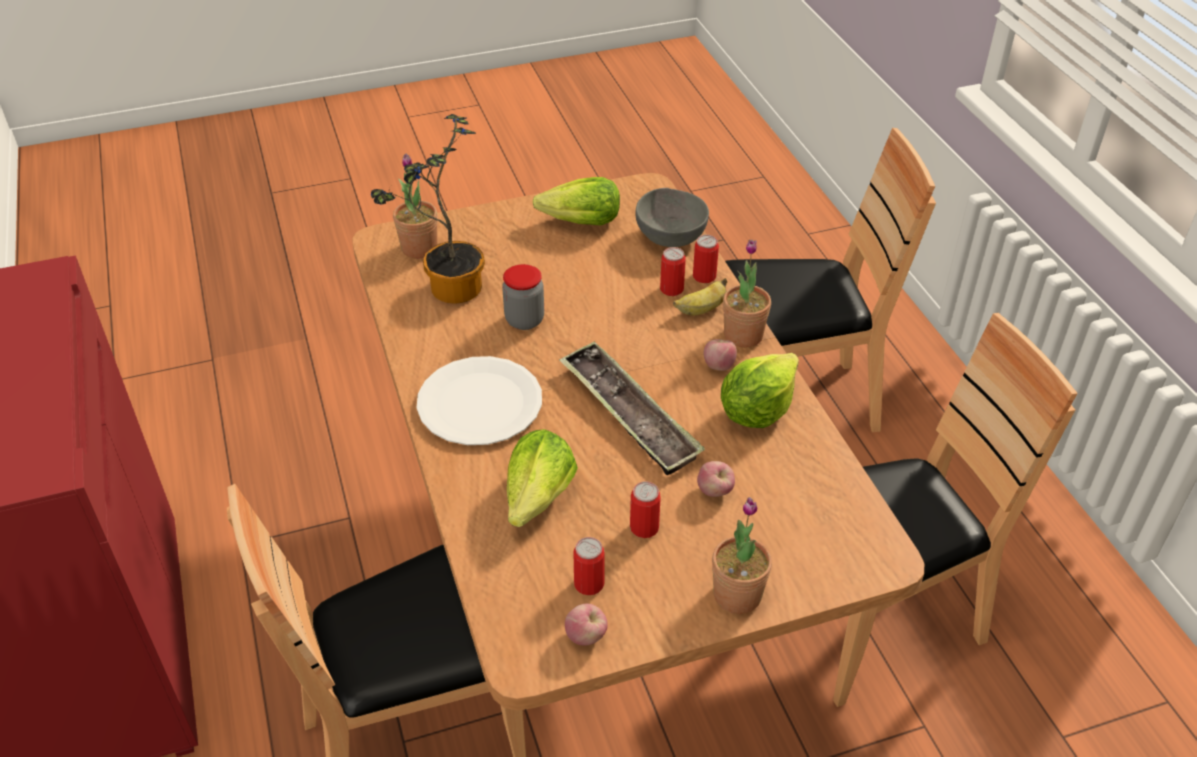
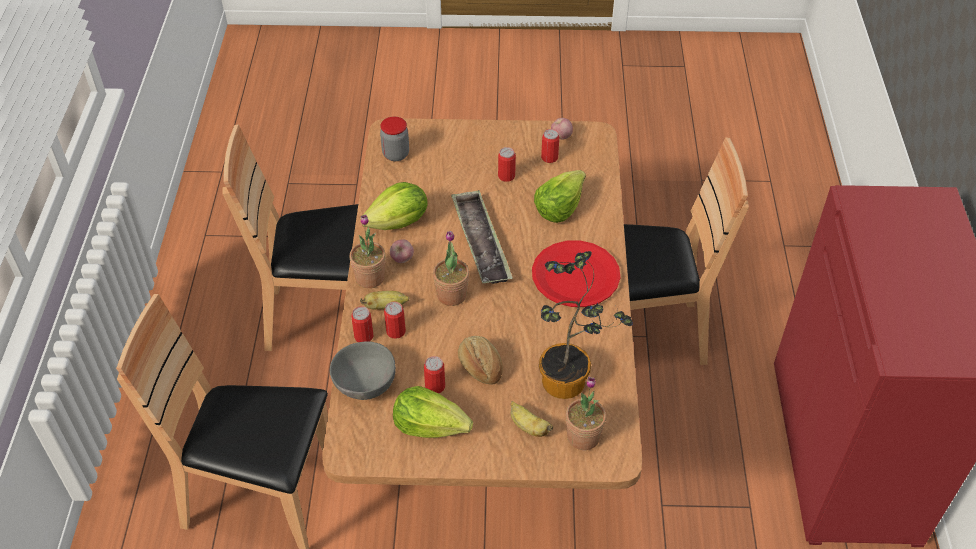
camera: 160 degrees left, 5 degrees up
(480, 243) = (528, 427): none -> banana
(480, 404) = (575, 275): white plate -> red plate
(524, 320) = (520, 334): jar -> jar (396, 154)
(557, 279) = (479, 367): none -> bread
(596, 252) = (435, 386): none -> can
(715, 491) = (456, 184): apple -> none
(737, 595) = (475, 134): potted plant -> potted plant (451, 295)

